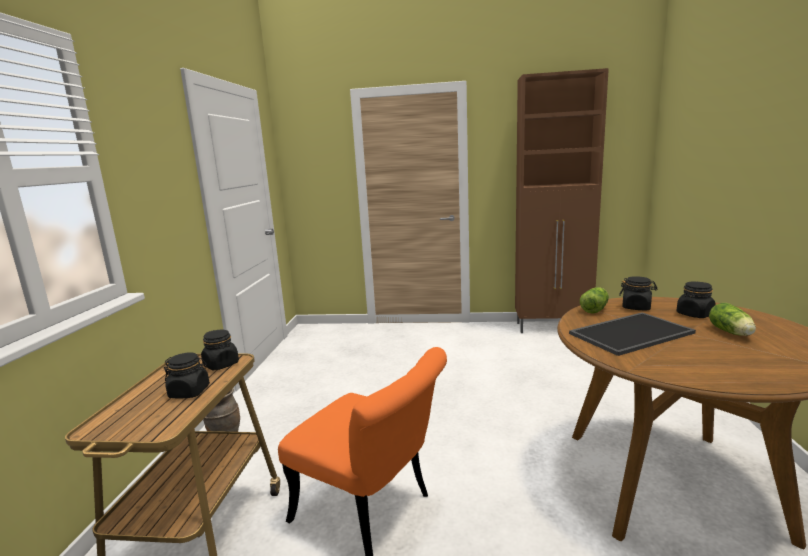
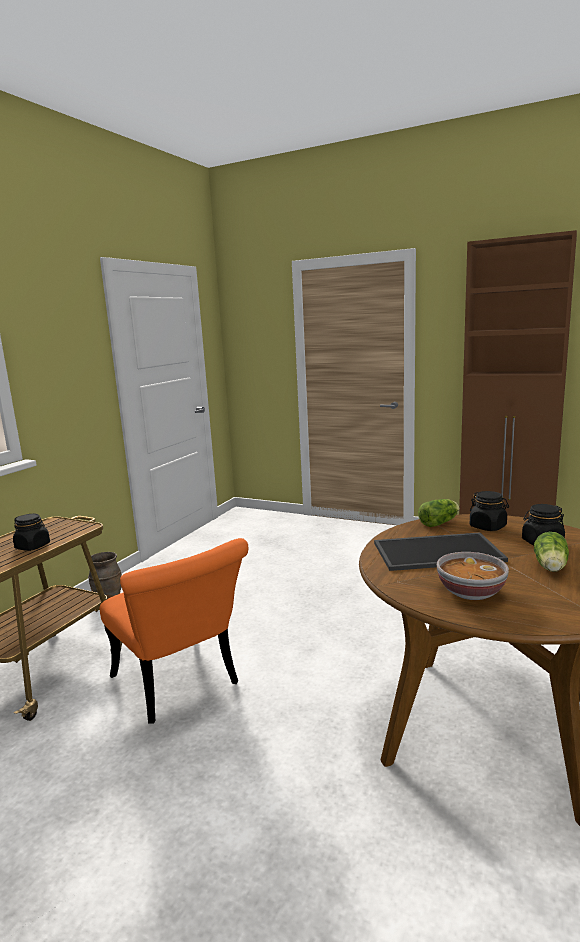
camera: 20 degrees right, 0 degrees up
(221, 364) = (73, 529): black jar -> none
(709, 363) = (470, 592): none -> bowl

